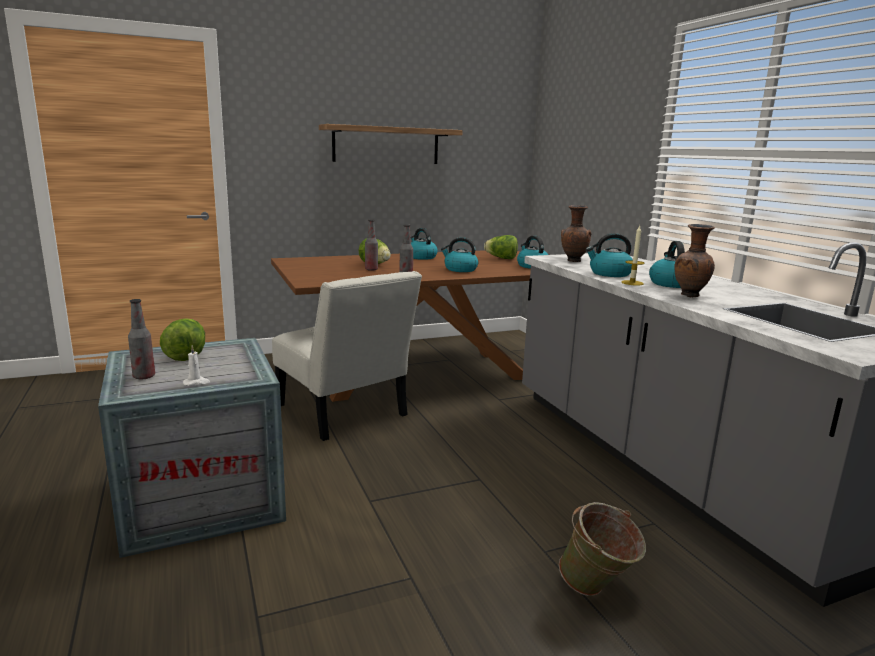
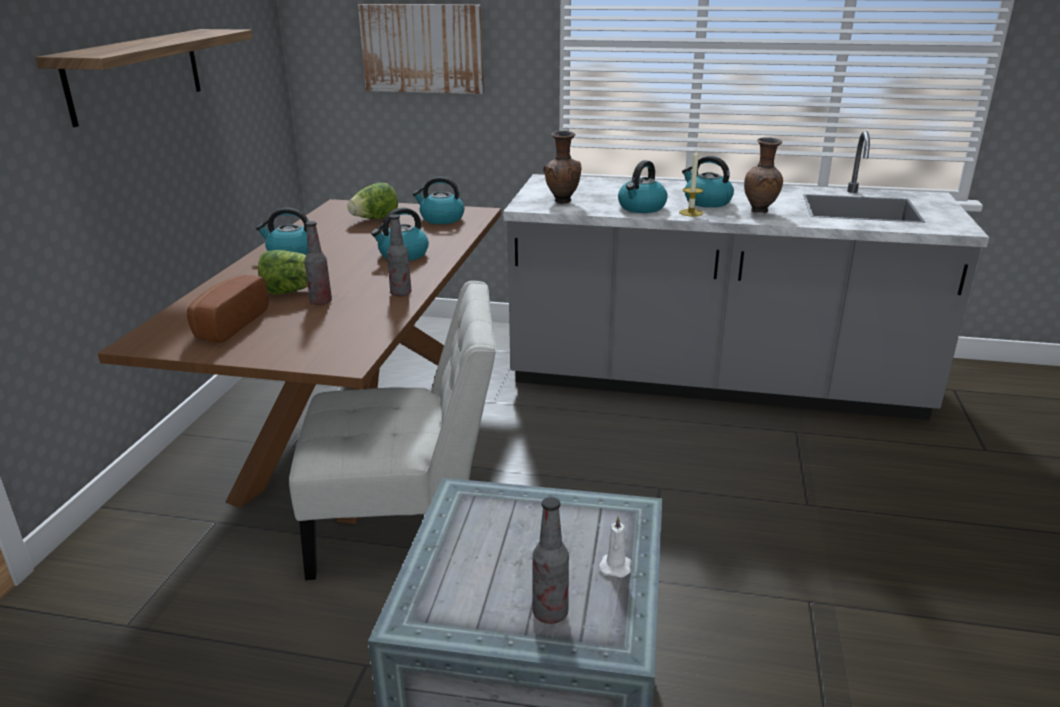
camera: 55 degrees left, 10 degrees up
(186, 355) = (476, 555): lettuce -> none
(322, 264) = (227, 325): none -> bread
(588, 156) = (422, 48): none -> picture
(597, 590) = (874, 503): green bucket -> none

